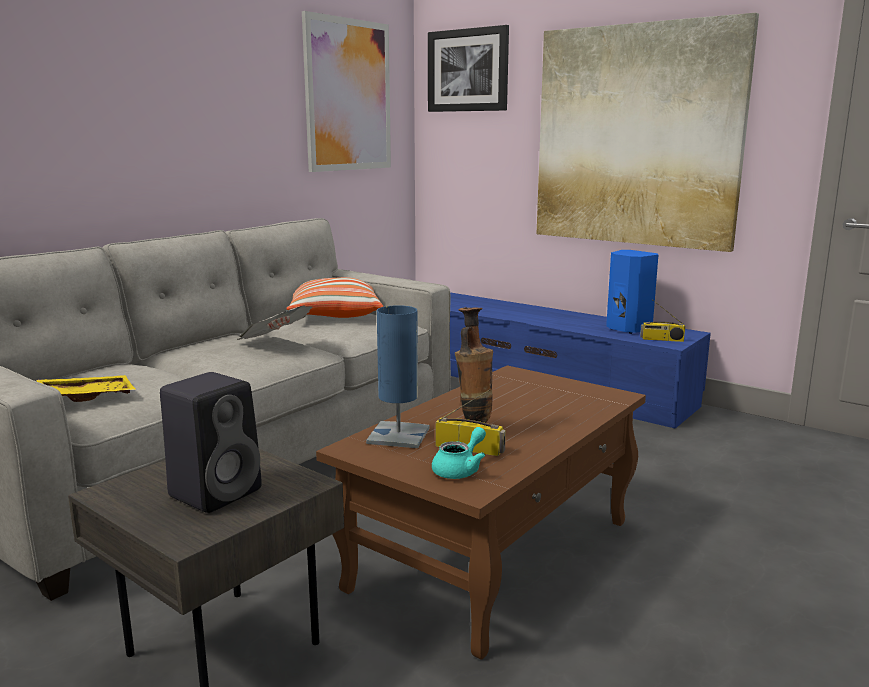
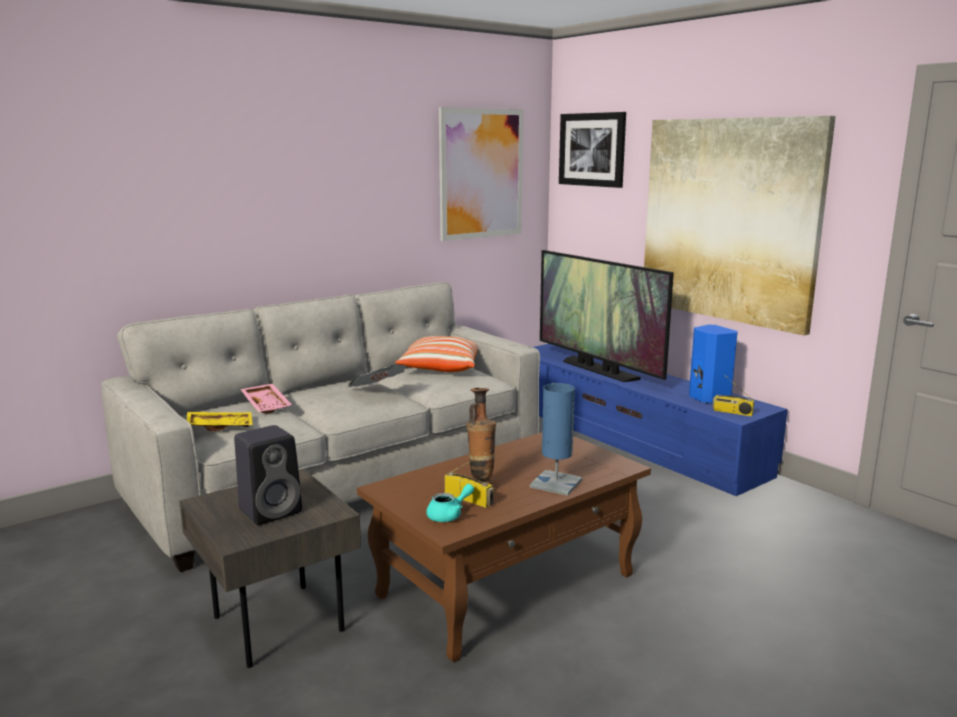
camera: 15 degrees right, 0 degrees up
(140, 367) = (267, 405): none -> pink tray
(398, 436) = (423, 482): blue table lamp -> blue table lamp (556, 483)
(495, 311) = (598, 370): none -> television

